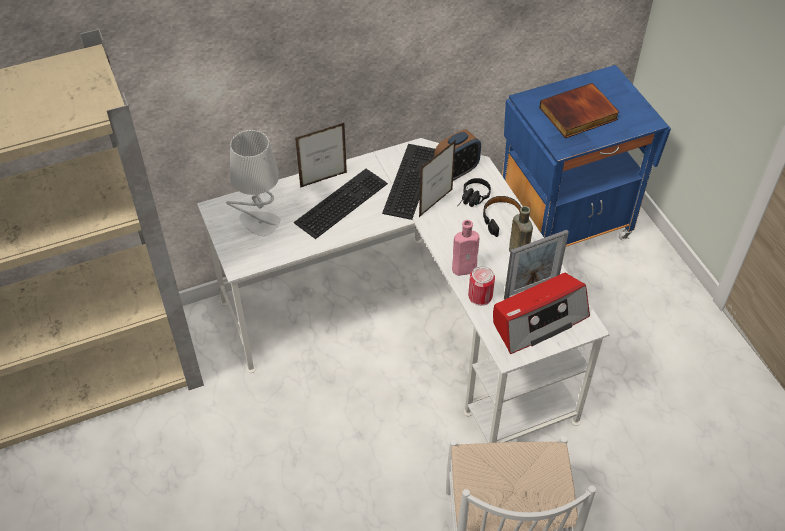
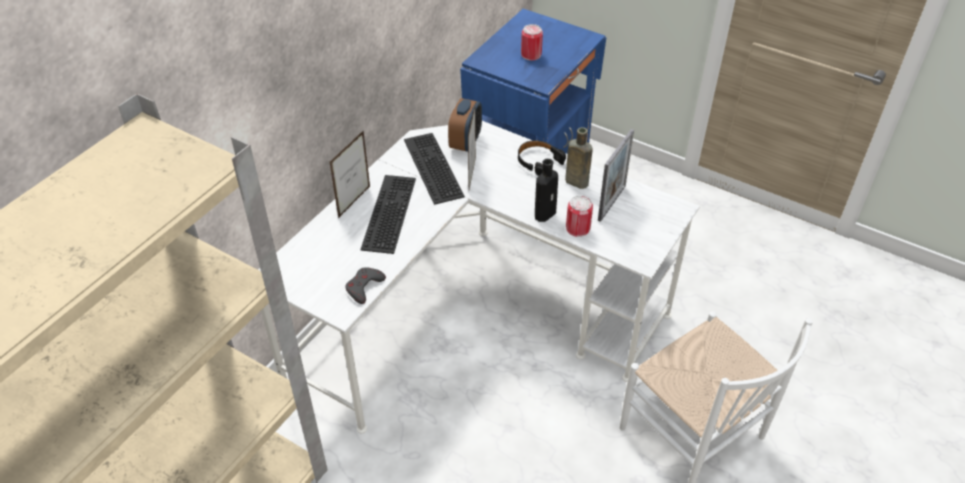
camera: 35 degrees left, 5 degrees down
(259, 223) = (327, 266): grey table lamp -> none
(271, 254) = (364, 287): none -> grey game controller
(466, 268) = (546, 213): pink bottle -> black bottle
(472, 200) = (500, 158): black headphones -> none
(538, 320) = (639, 223): radio -> none
(578, 114) = (531, 54): book -> can

